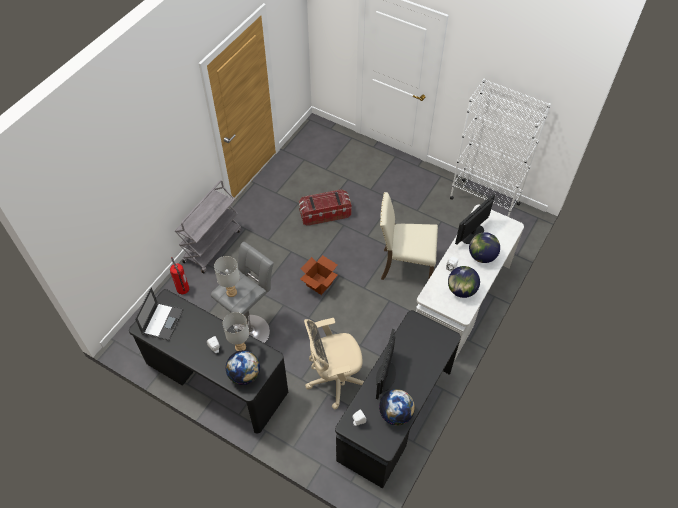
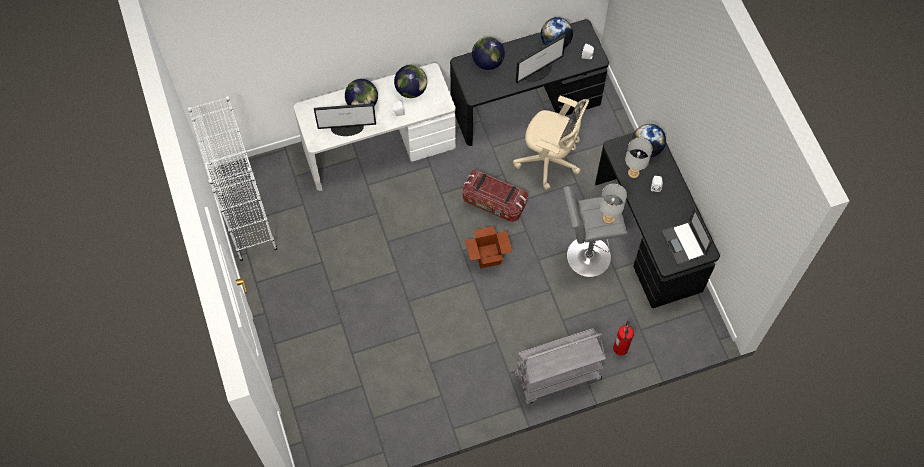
camera: 140 degrees left, 10 degrees up
(163, 321) = (684, 244): laptop -> laptop turned 75 degrees counterclockwise
(325, 214) = (414, 328): storage box -> storage box (494, 203)
(405, 266) = (394, 214): beige chair -> none
(431, 354) = (488, 62): none -> globe

